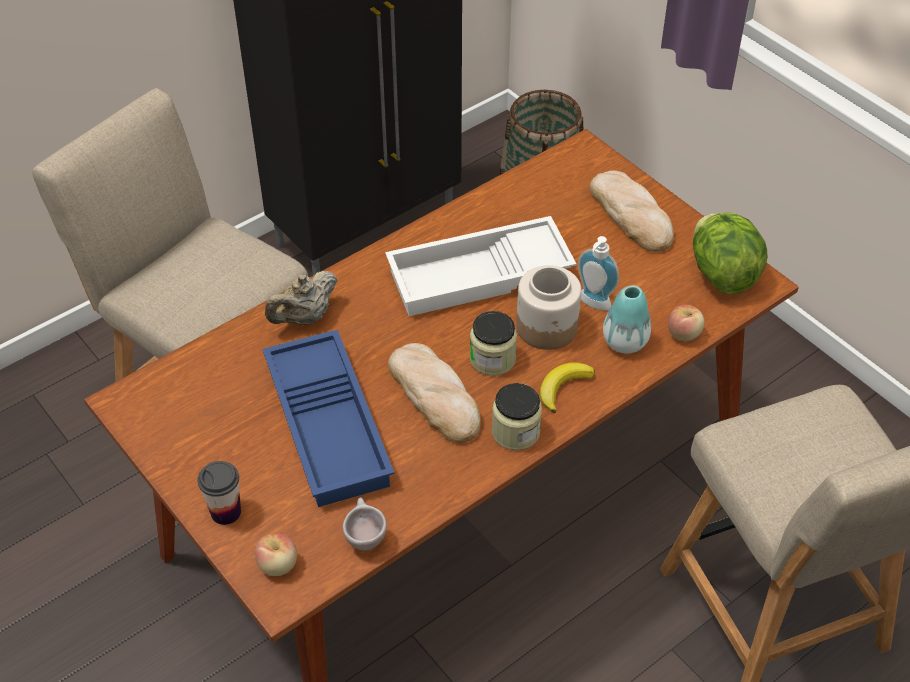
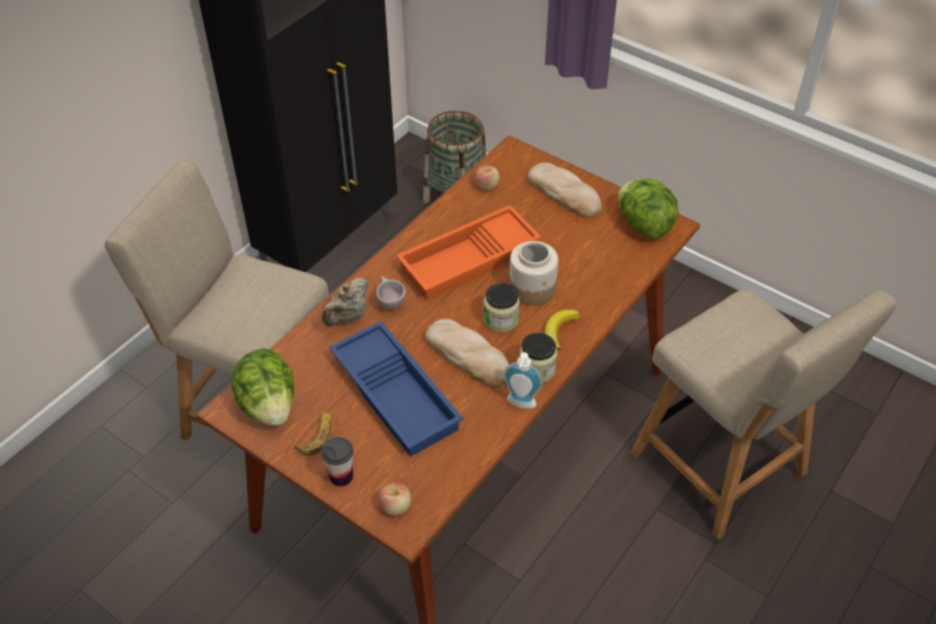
camera: 15 degrees left, 0 degrees up
(171, 406) = (269, 405): none -> lettuce
(215, 456) = (317, 436): none -> banana
(364, 537) = (453, 471): beige cup -> beige cup (389, 303)
(479, 277) = (469, 261): white tray -> orange tray
(592, 304) = (559, 265): soap dispenser -> soap dispenser (520, 405)
(625, 342) = (592, 288): vase -> none
(684, 333) = (632, 273): apple -> apple (487, 186)

